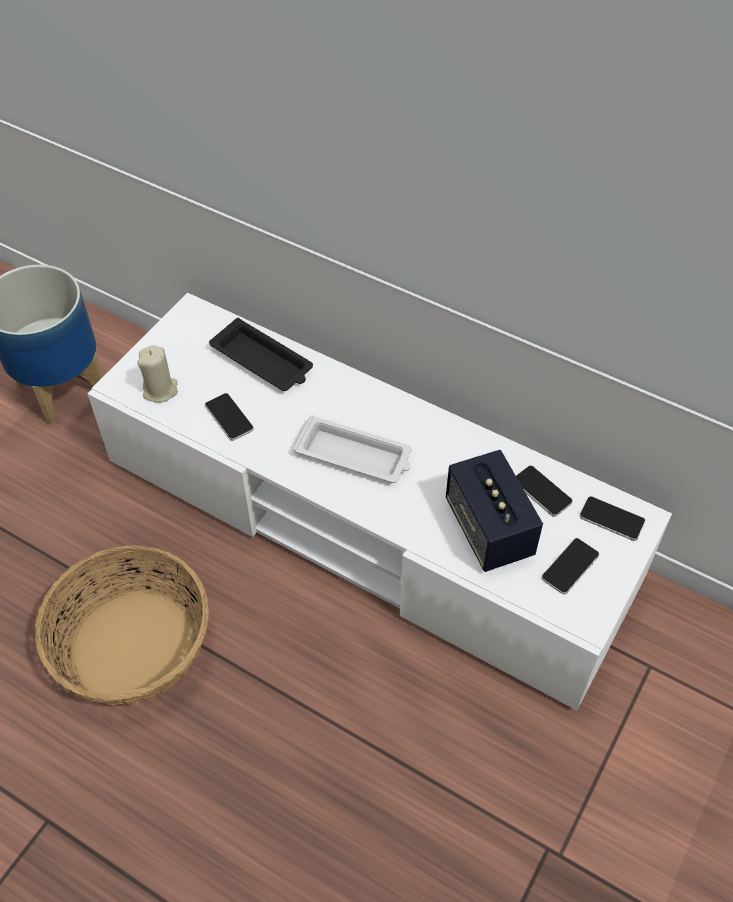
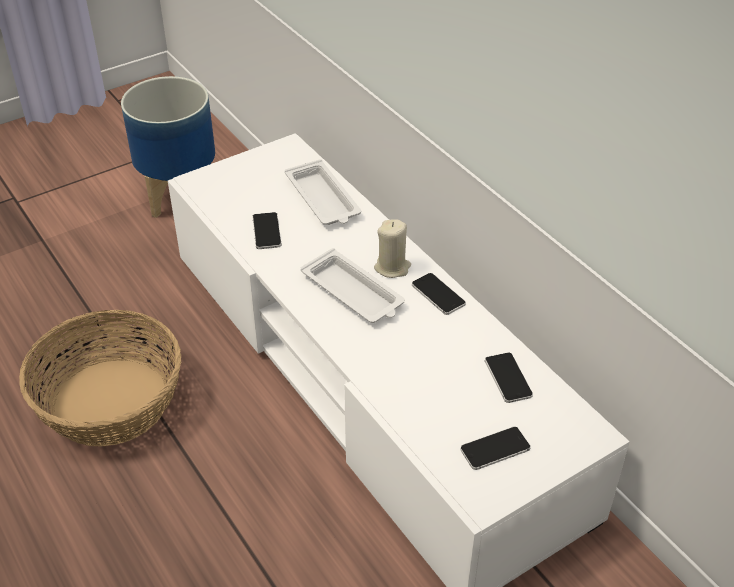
camera: 25 degrees right, 10 degrees down
(160, 390) = (225, 195): beige candle -> beige candle (392, 267)
(263, 361) = (323, 199): black tray -> white tray
(489, 529) = (437, 391): speaker -> none
(611, 519) = (563, 424): phone -> phone (438, 294)

